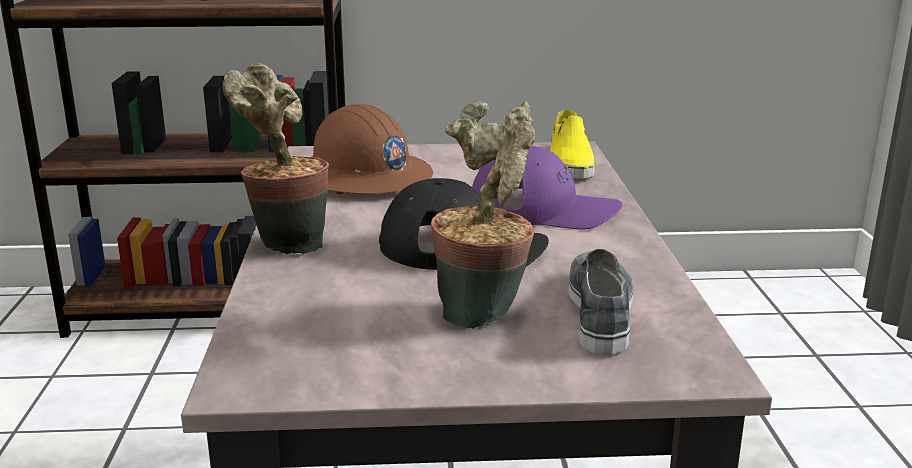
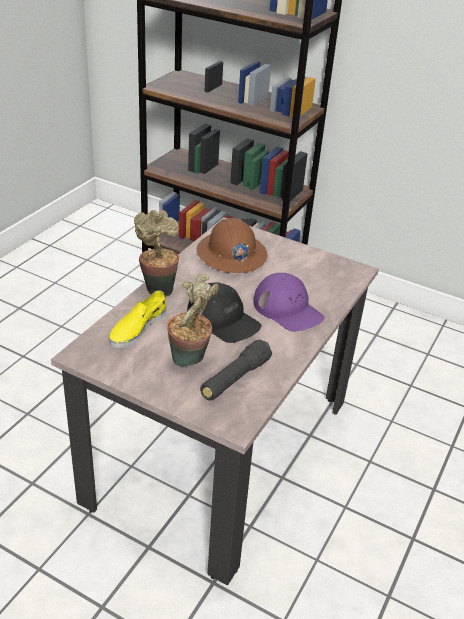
camera: 30 degrees right, 15 degrees up
(569, 162) = (342, 280): yellow shoe -> yellow shoe (137, 327)
(600, 310) = (235, 379): grey shoe -> black flashlight

